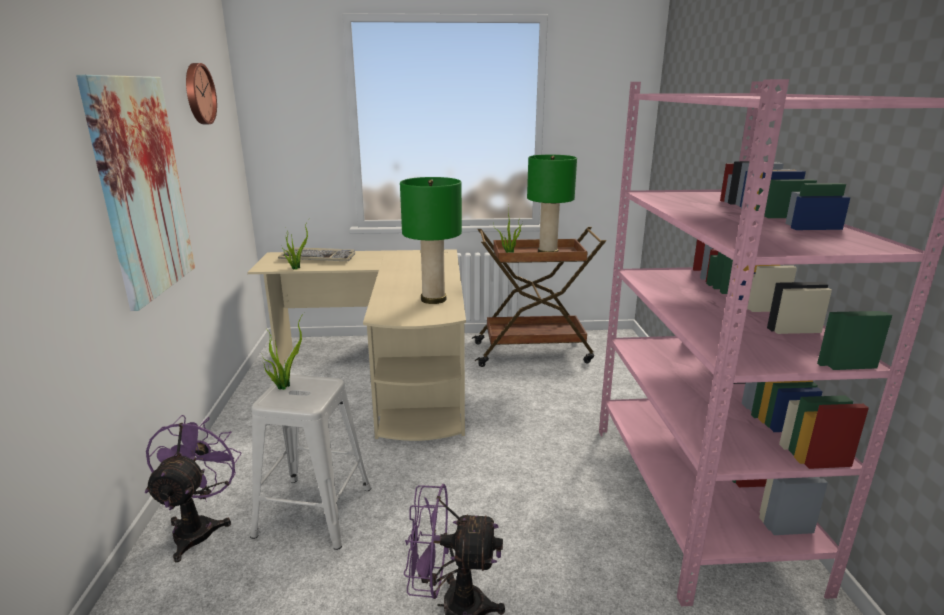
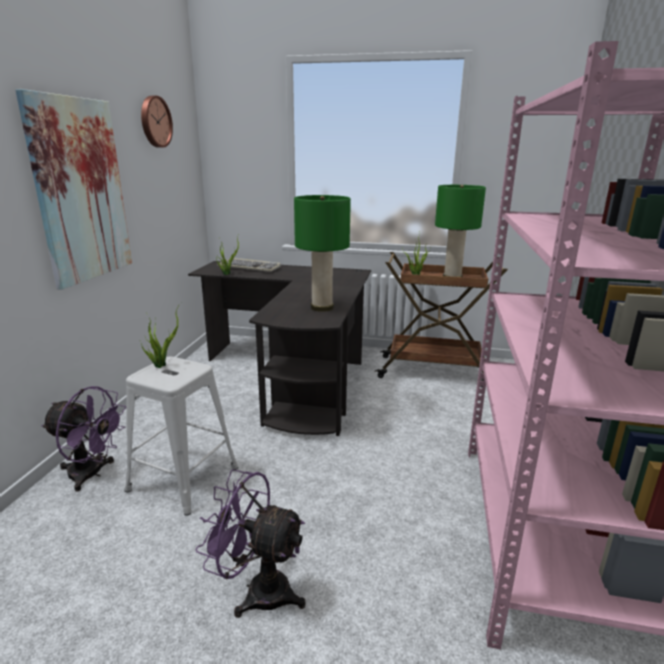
camera: 15 degrees right, 0 degrees up
(199, 527) = (92, 474): purple fan -> purple fan turned 90 degrees clockwise
(388, 376) = (295, 375): beige desk -> black desk

